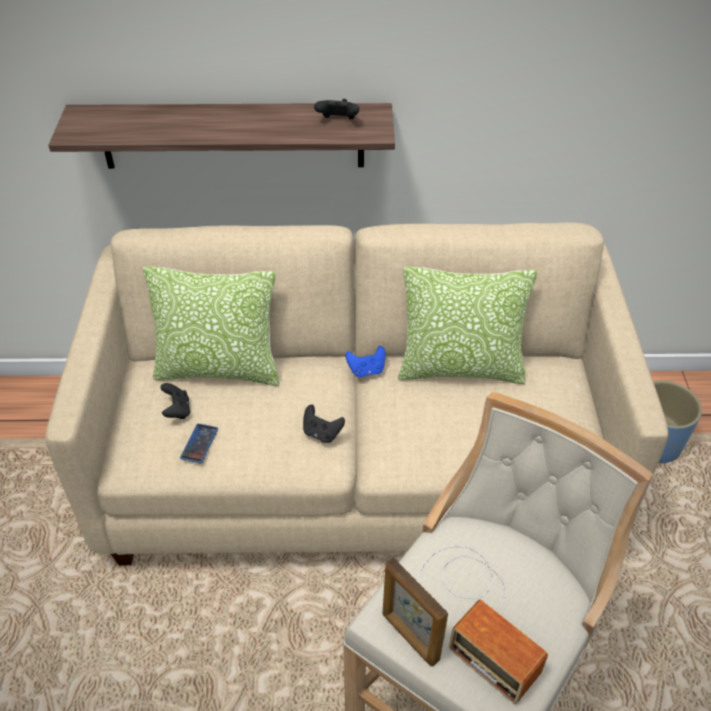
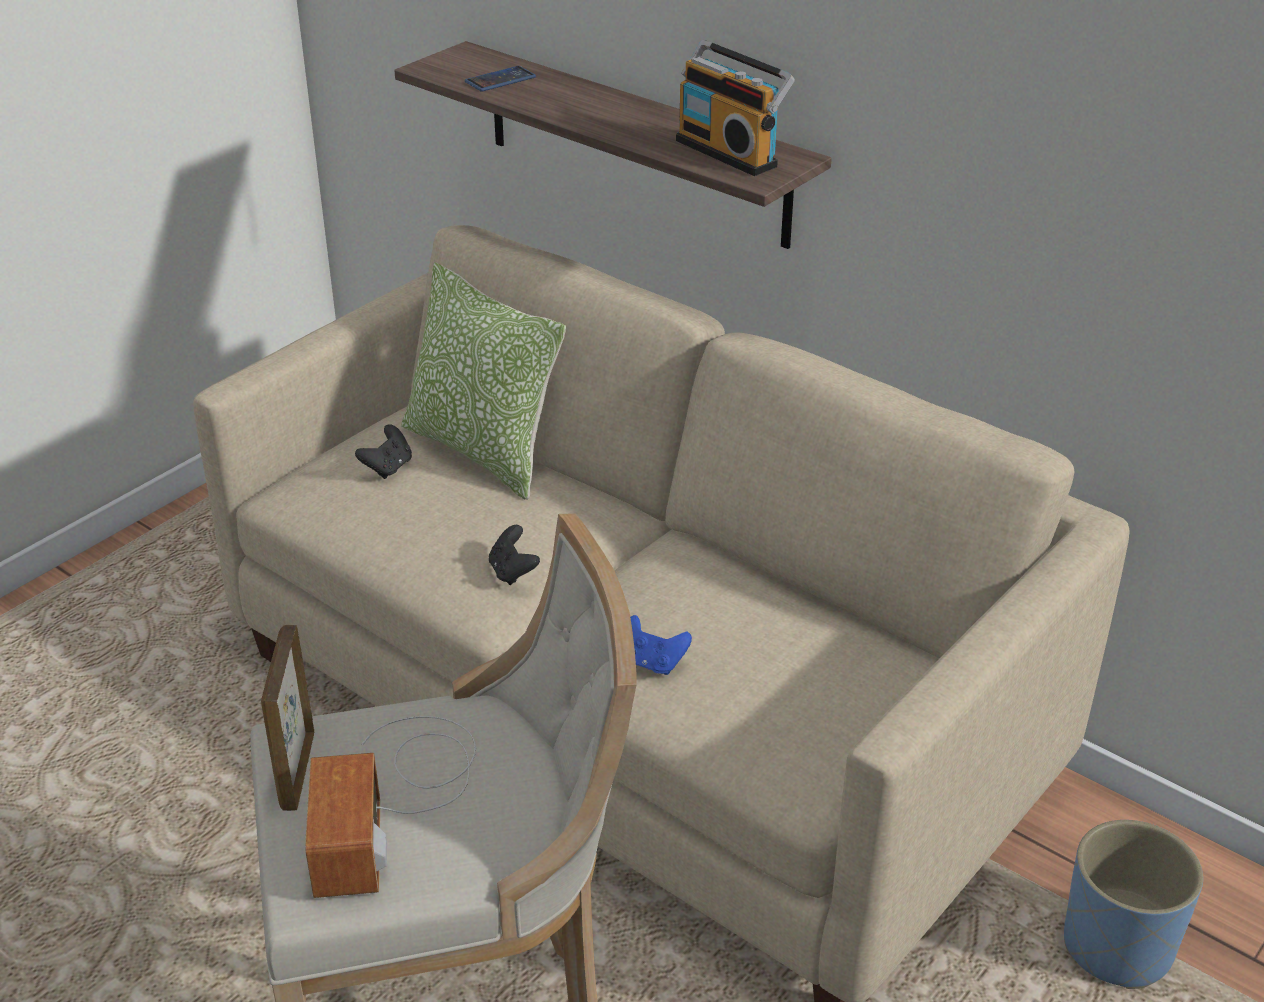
camera: 40 degrees right, 10 degrees down
(199, 443) = (370, 510): phone -> phone (500, 80)
(338, 121) = (730, 152): black game controller -> radio
(366, 370) = (653, 540): blue game controller -> blue game controller (652, 662)
(460, 368) = (775, 598): pillow -> none

